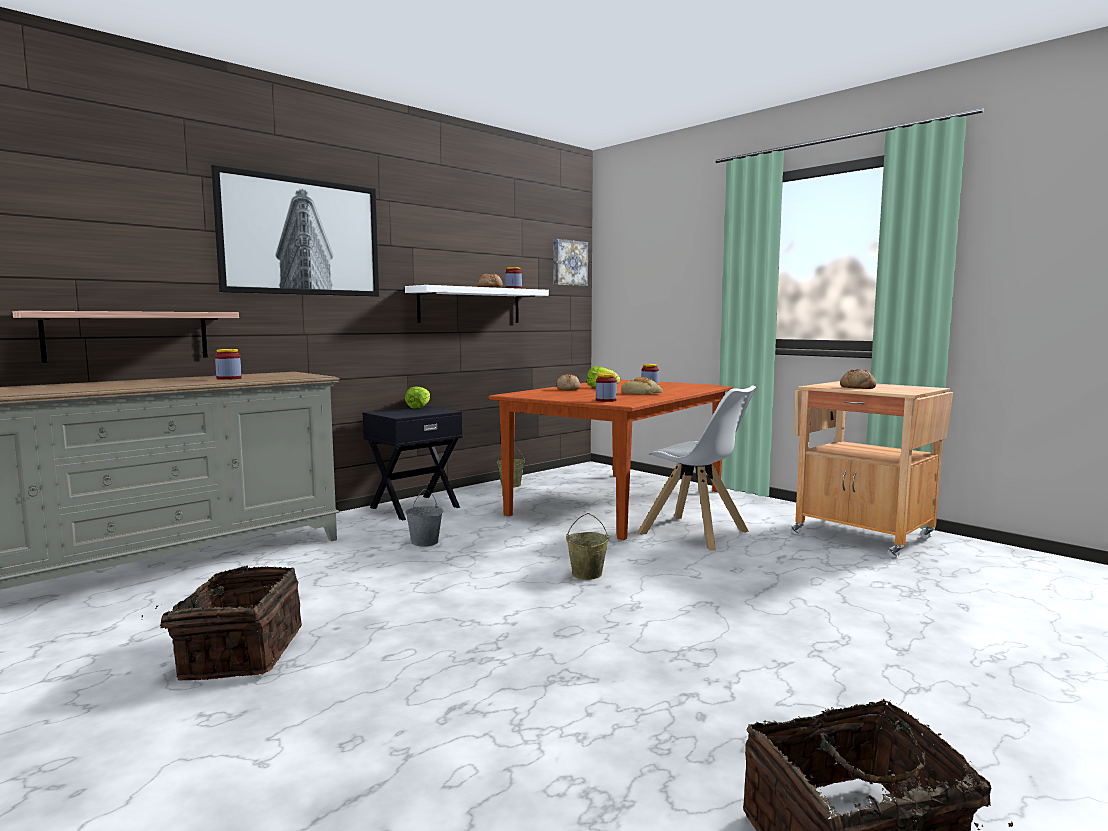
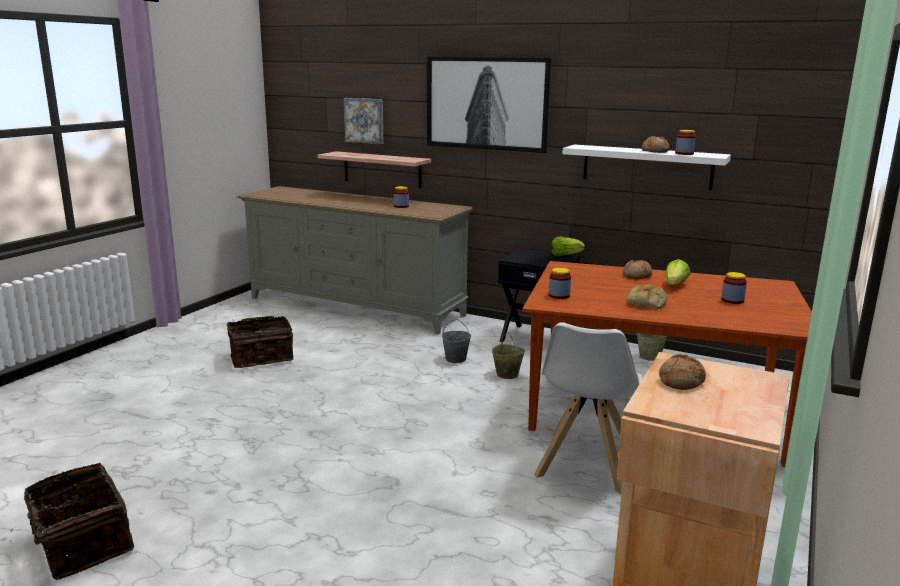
camera: 70 degrees right, 10 degrees up
(569, 263) = (814, 121): picture -> picture (365, 120)
(586, 574) = (428, 426): beige bucket -> beige bucket (506, 374)

